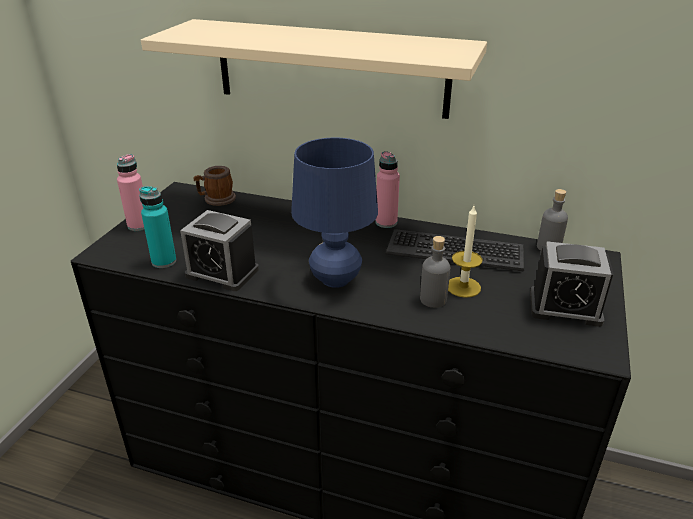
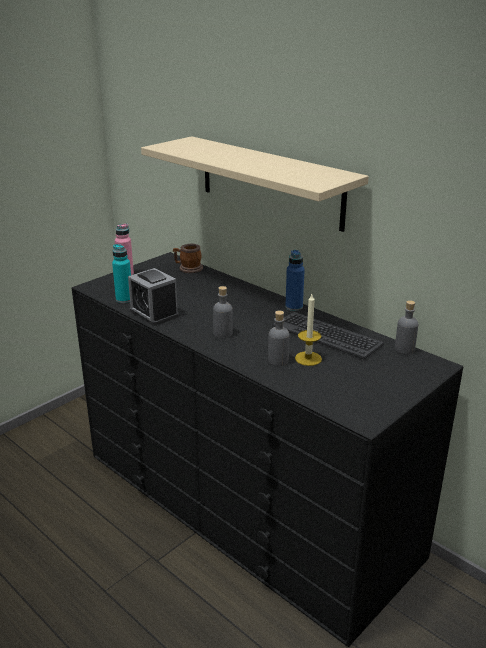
camera: 25 degrees right, 5 degrees down
(335, 279) = (223, 333): blue table lamp -> grey bottle
(386, 222) = (294, 307): pink bottle -> blue bottle
(565, 307) = (371, 388): alarm clock -> none

